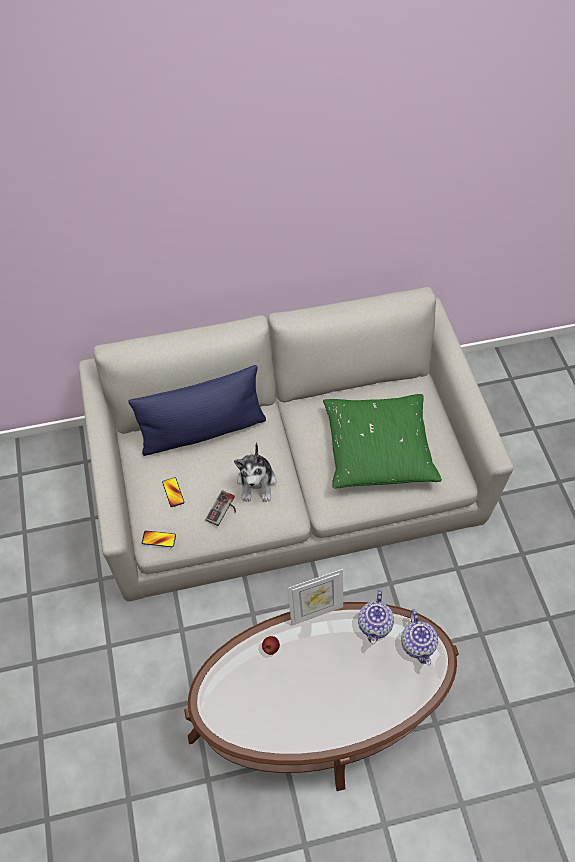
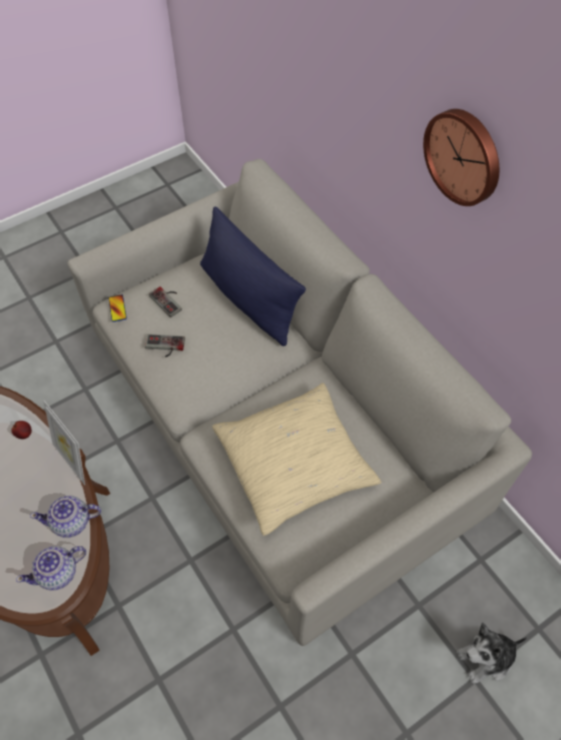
camera: 70 degrees right, 0 degrees up
(173, 492) = (169, 300): phone -> game controller
(256, 482) = (208, 364): plush toy -> plush toy (486, 658)
(307, 177) = (464, 156): none -> wall clock
(378, 449) = (294, 464): green pillow -> beige pillow

